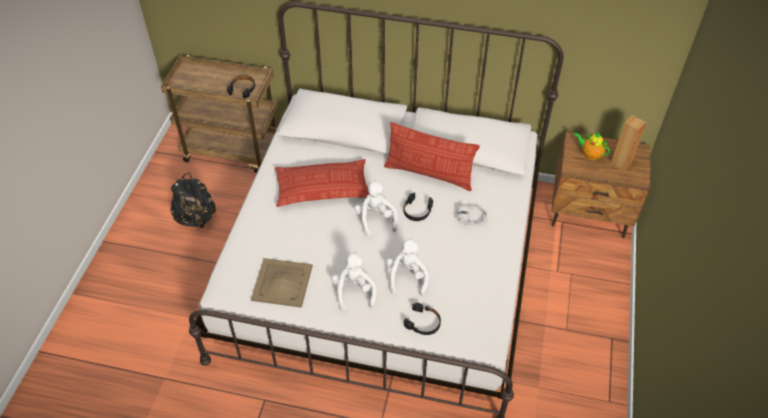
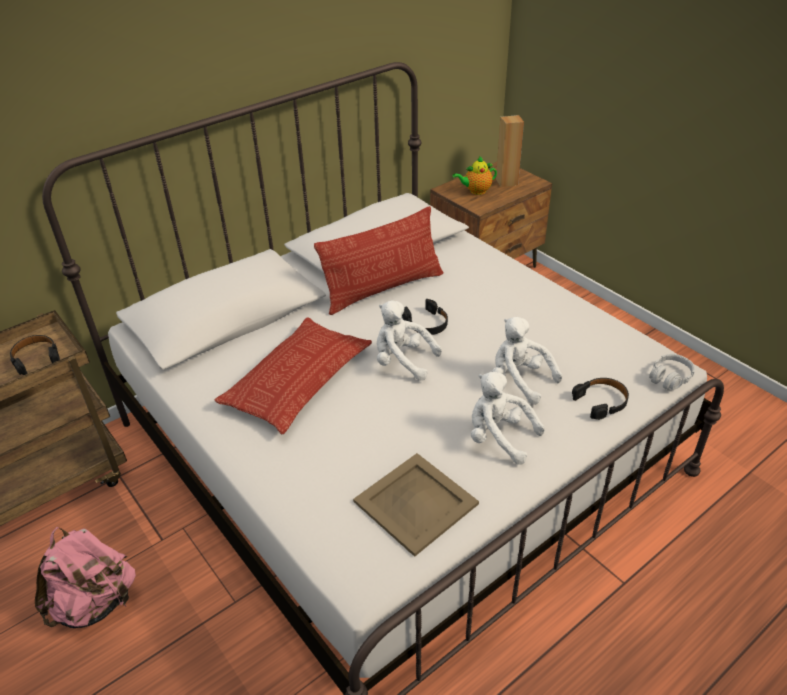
camera: 50 degrees left, 10 degrees down
(196, 218) = (95, 603): black backpack -> pink backpack
(471, 219) = (483, 293): grey headphones -> grey headphones (669, 378)

